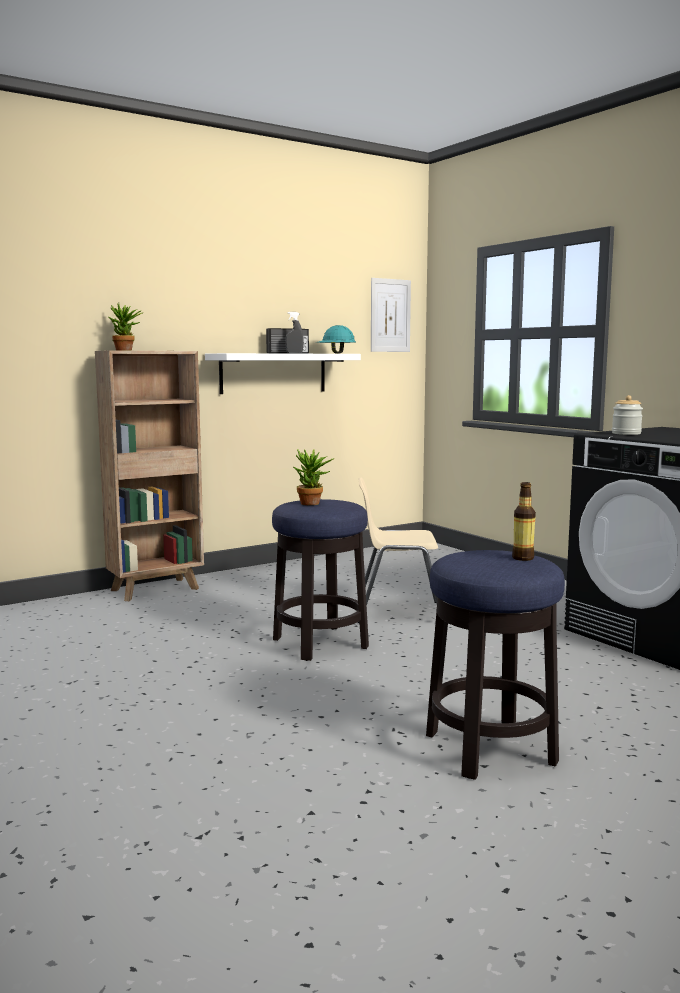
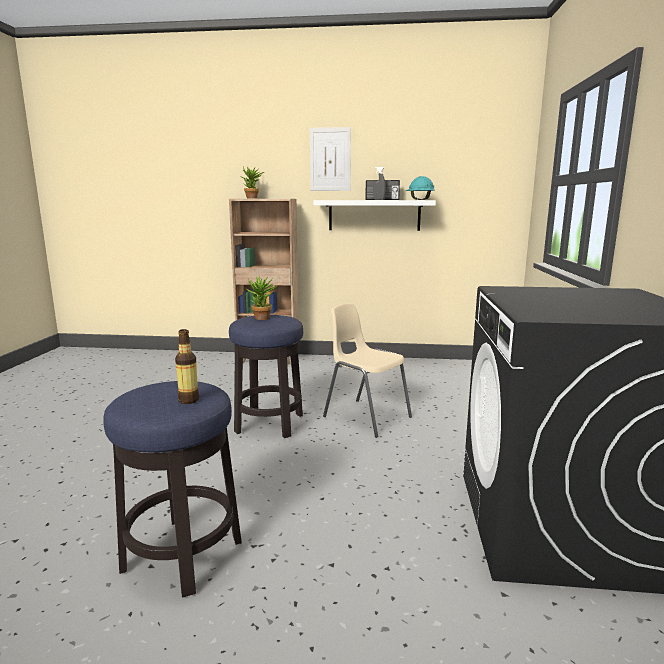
camera: 40 degrees right, 5 degrees up
(390, 315) = (492, 166): picture -> picture (330, 159)
(626, 433) = (527, 292): jar -> none

